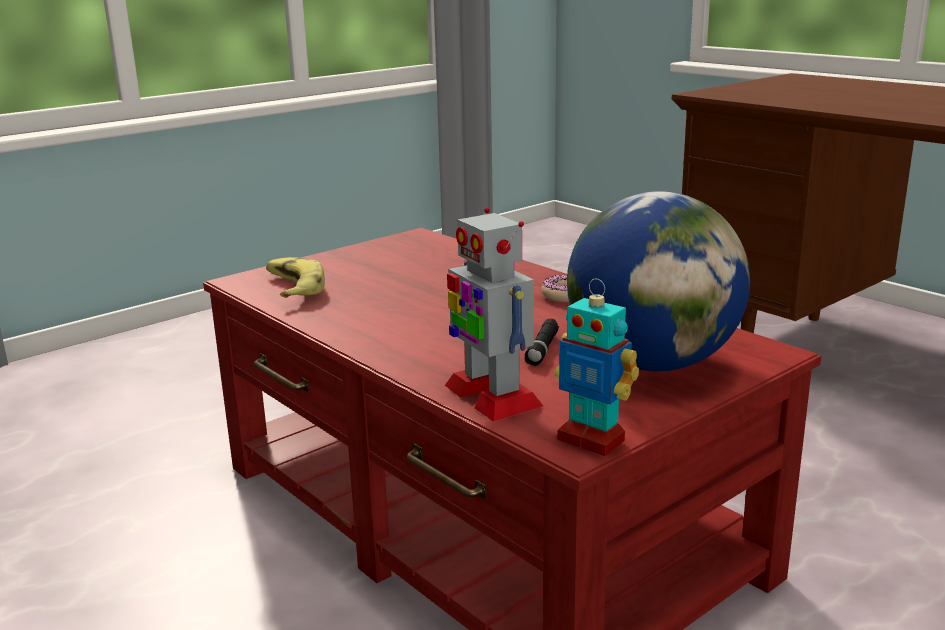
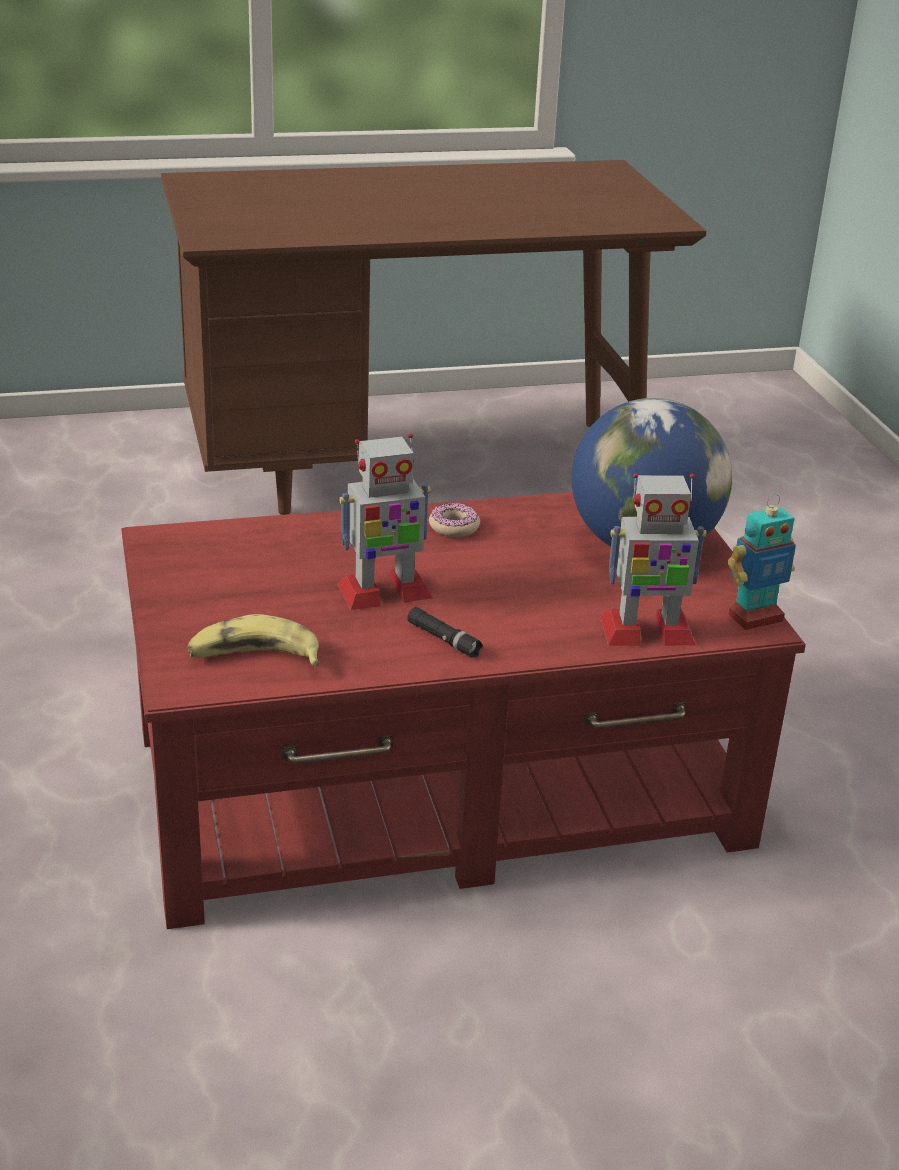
camera: 65 degrees left, 10 degrees up
(429, 298) = (383, 592): none -> toy robot
(542, 349) = (571, 580): black flashlight -> black flashlight (444, 639)

